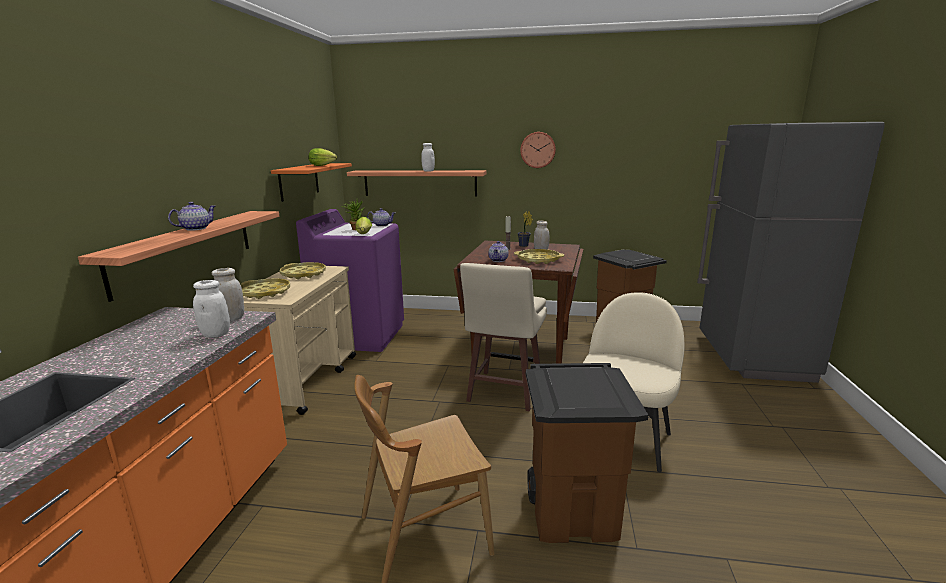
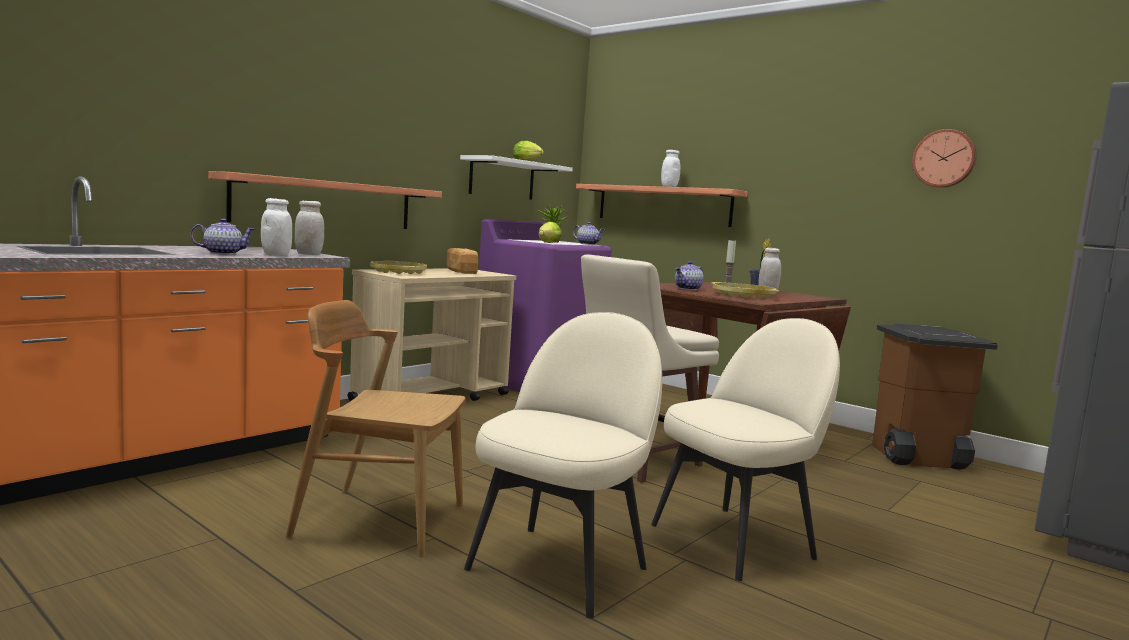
camera: 30 degrees right, 10 degrees down
(195, 228) = (334, 181): teapot -> teapot (222, 253)
(299, 181) = (502, 179): orange shelf -> white shelf
(303, 274) = (460, 271): yellow tray -> bread
(538, 150) = (821, 164): wall clock -> wall clock (944, 158)
(574, 513) = (560, 566): brown trash can -> beige chair

